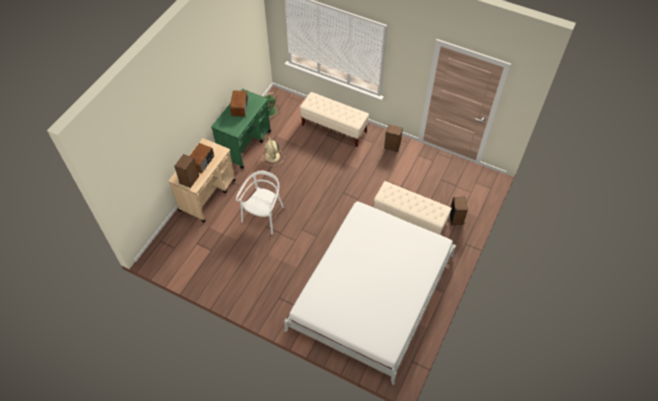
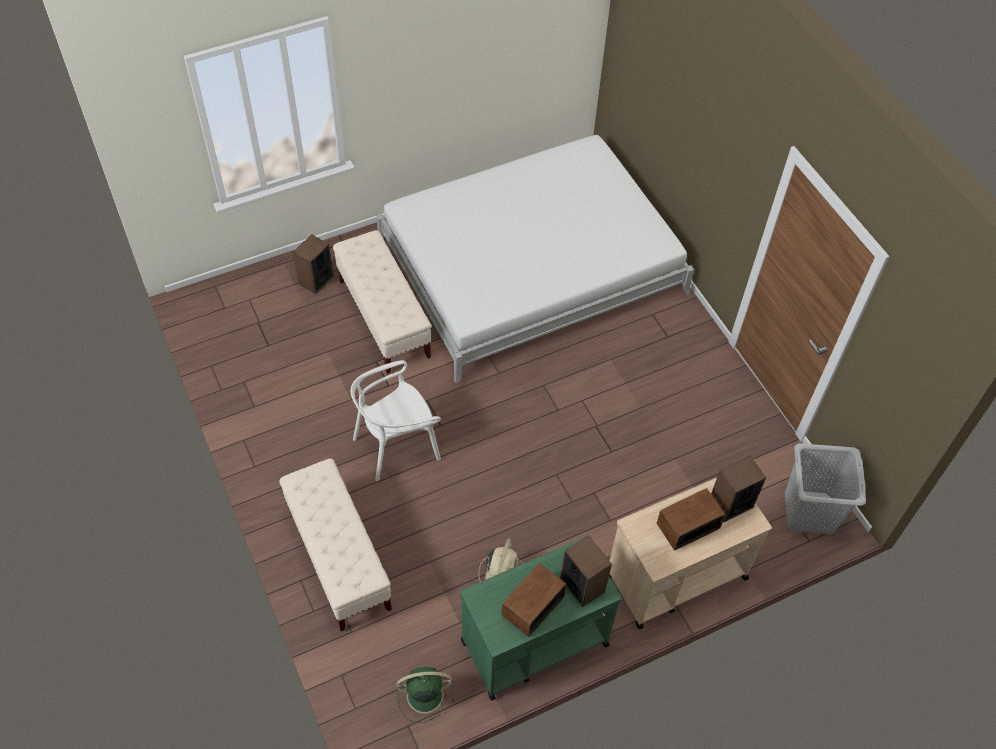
camera: 145 degrees left, 0 degrees up
(165, 253) = (809, 512): none -> grey laundry basket
(264, 216) = (602, 471): white chair -> white chair (396, 445)
(392, 146) = (277, 451): speaker -> speaker (582, 585)

